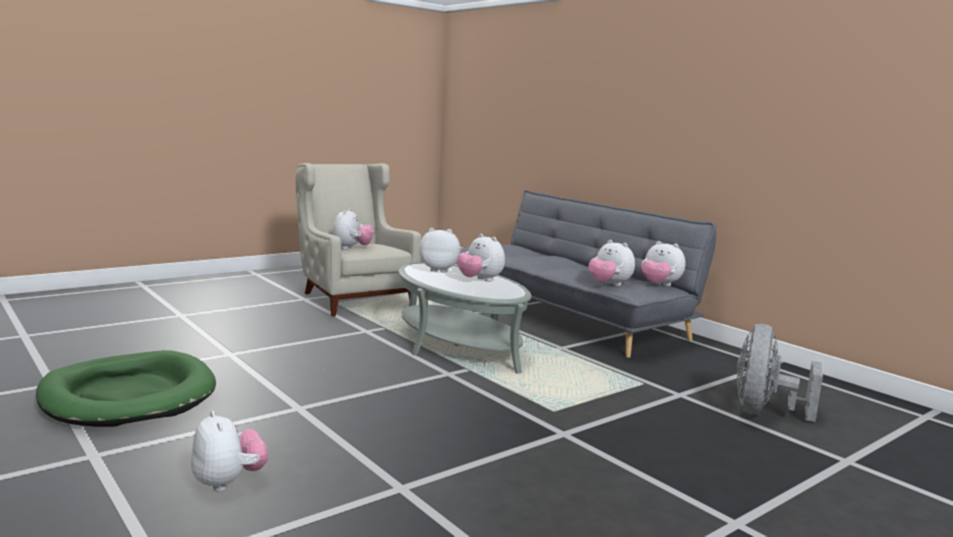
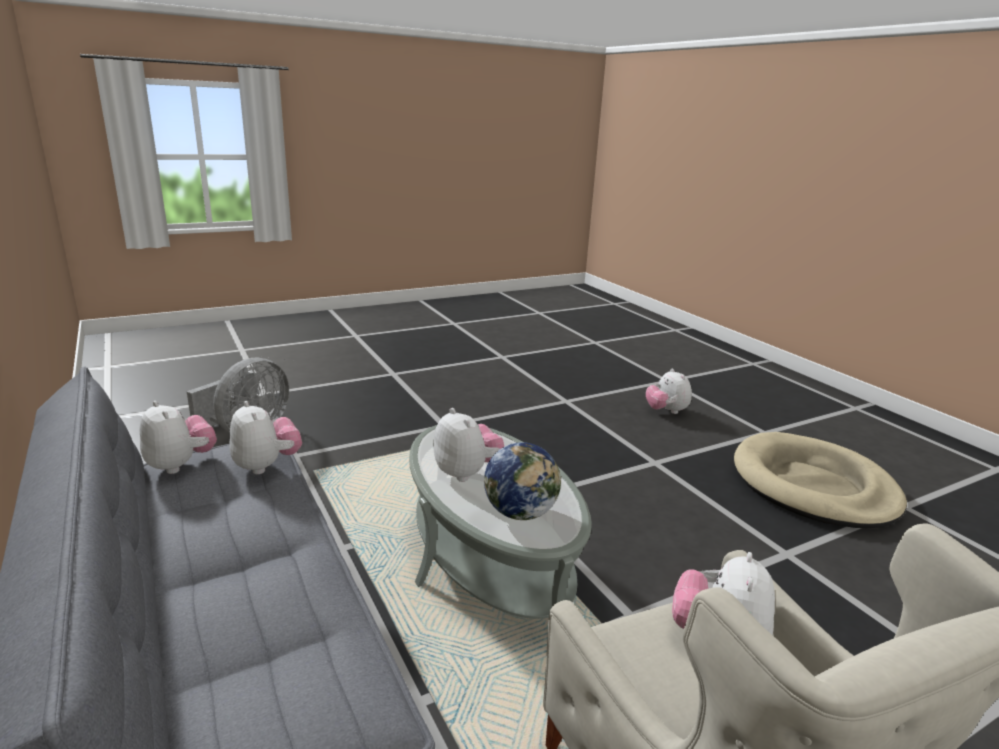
camera: 170 degrees left, 10 degrees up
(128, 396) = (813, 486): green dog bed -> beige dog bed
(439, 270) = (520, 512): plush toy -> globe

